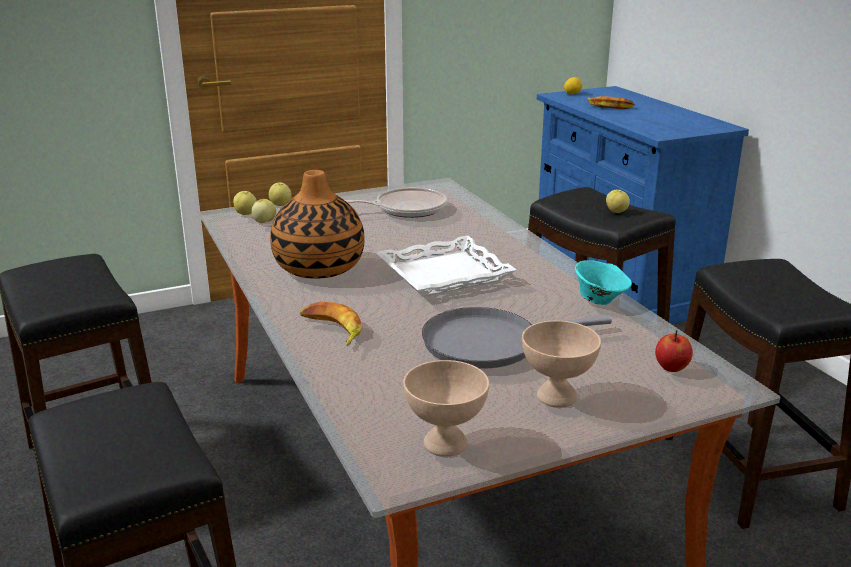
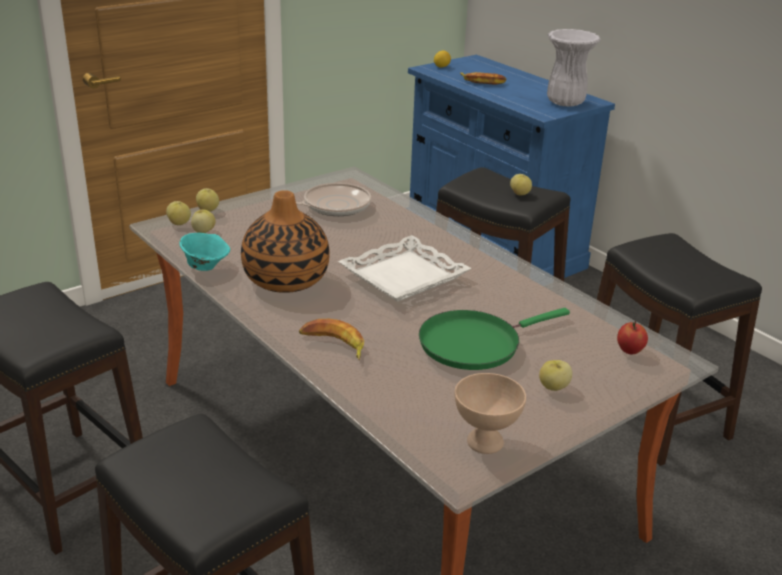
camera: 15 degrees left, 5 degrees up
(487, 343) = (474, 343): grey frying pan -> green frying pan
(558, 396) = (553, 387): beige bowl -> apple
(600, 300) = (547, 291): turquoise bowl -> turquoise bowl (205, 266)
(691, 126) = (565, 102): none -> white vase

